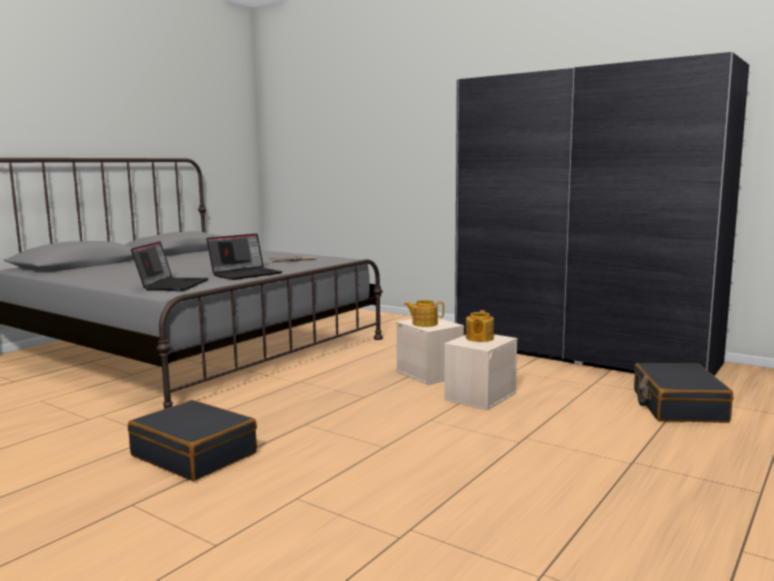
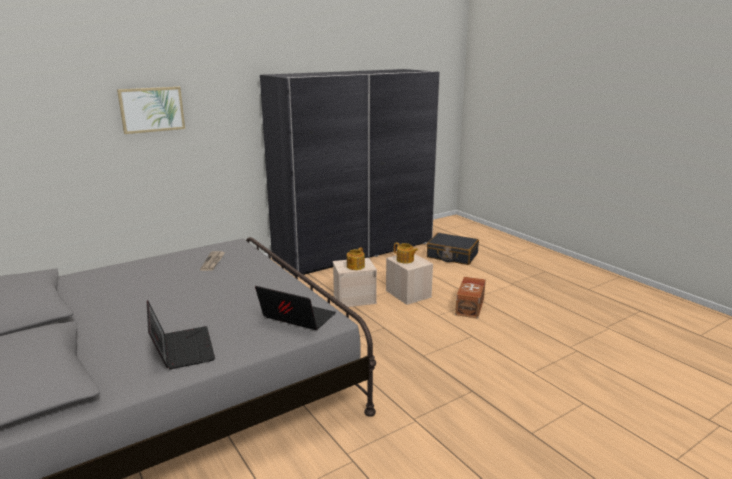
camera: 70 degrees left, 10 degrees up
(195, 454) = (459, 404): black suitcase -> none
(246, 274) = (270, 285): laptop -> laptop (181, 349)
(390, 128) = (152, 109): none -> picture
(486, 437) = (470, 306): none -> brown storage box

